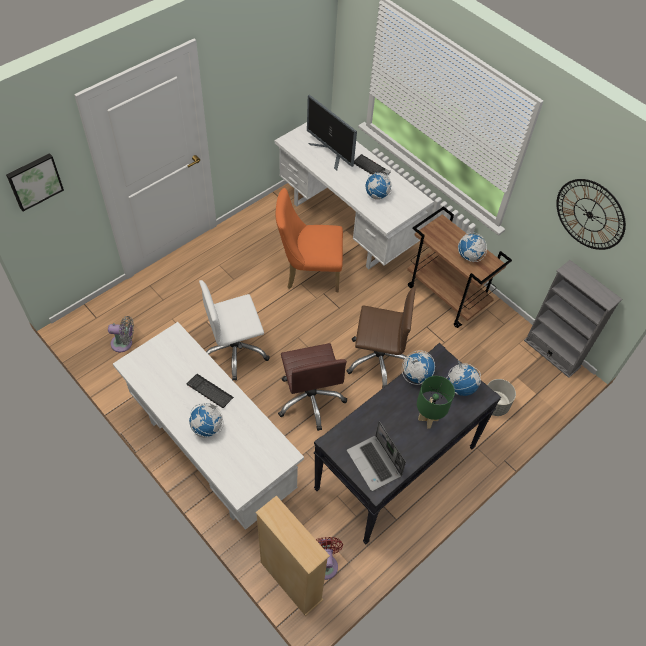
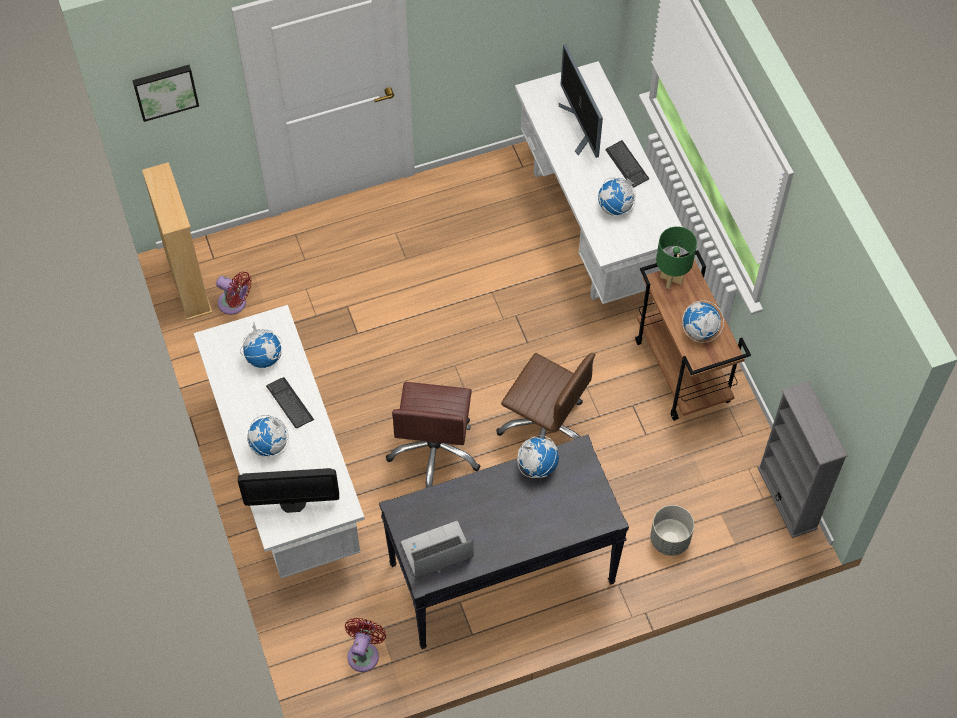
camera: 25 degrees right, 5 degrees up
(124, 343) = (234, 304): grey fan -> red fan
(235, 351) = (367, 358): white office chair -> none
(244, 465) = (293, 502): none -> monitor
(291, 581) = (316, 657): beige bookcase -> beige bookcase (189, 285)
(308, 272) = (508, 279): orange chair -> none
(375, 464) = (436, 552): laptop -> laptop turned 75 degrees clockwise
(428, 419) = (525, 522): green table lamp -> green table lamp (671, 279)
(460, 387) = (584, 498): globe -> globe (264, 357)
(590, 214) = (825, 333): wall clock -> none

